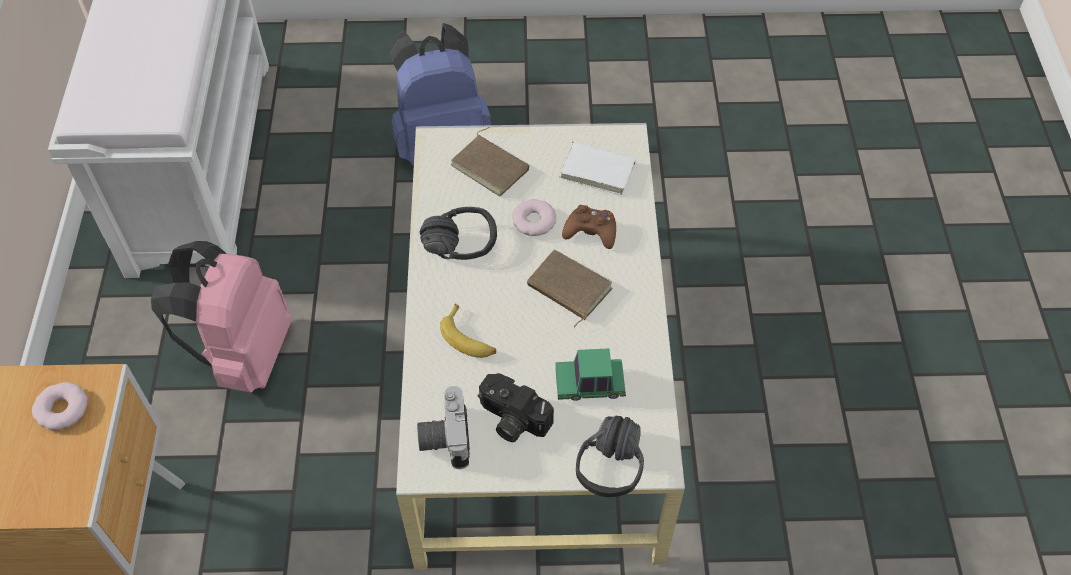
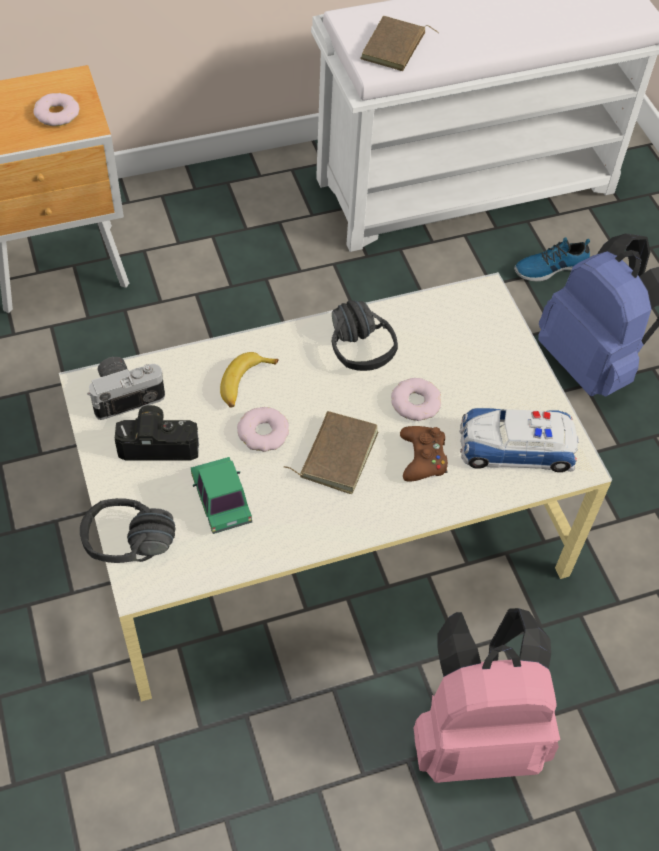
camera: 70 degrees right, 0 degrees up
(243, 354) = (268, 285): pink backpack -> pink backpack (475, 736)
(329, 135) = (550, 267): none -> shoe
(492, 166) = (473, 348): brown book -> brown book (395, 48)
(511, 420) = (159, 442): camera -> camera turned 75 degrees clockwise
(528, 336) = (263, 433): none -> donut
(598, 169) = (516, 446): white book -> toy car

